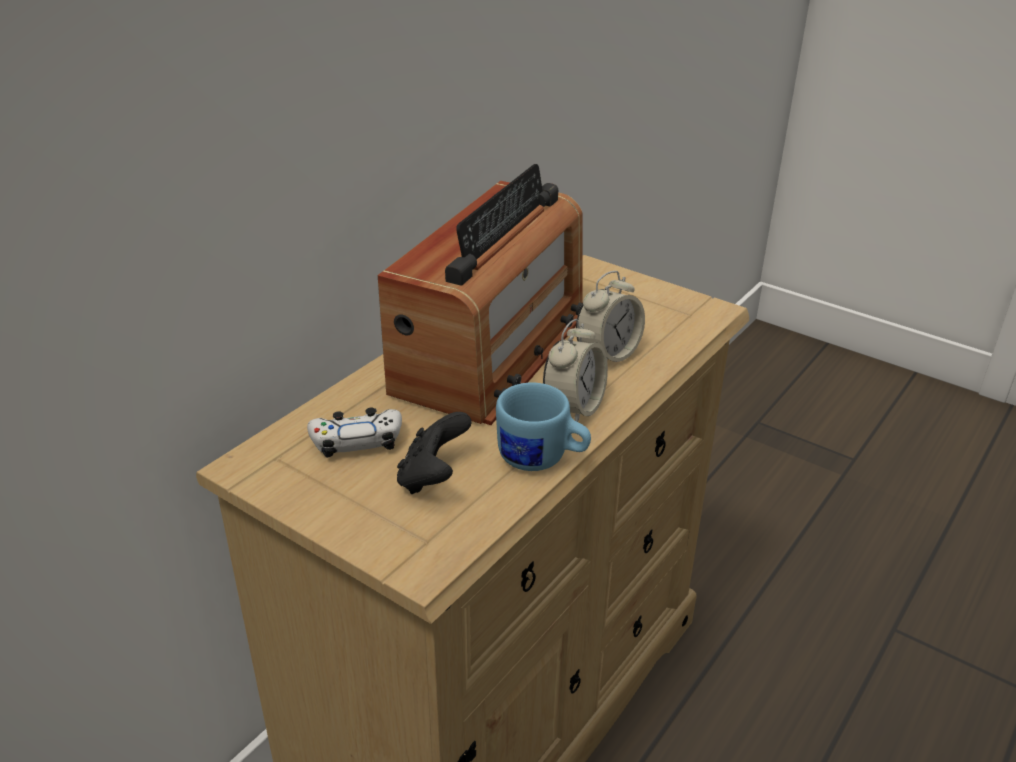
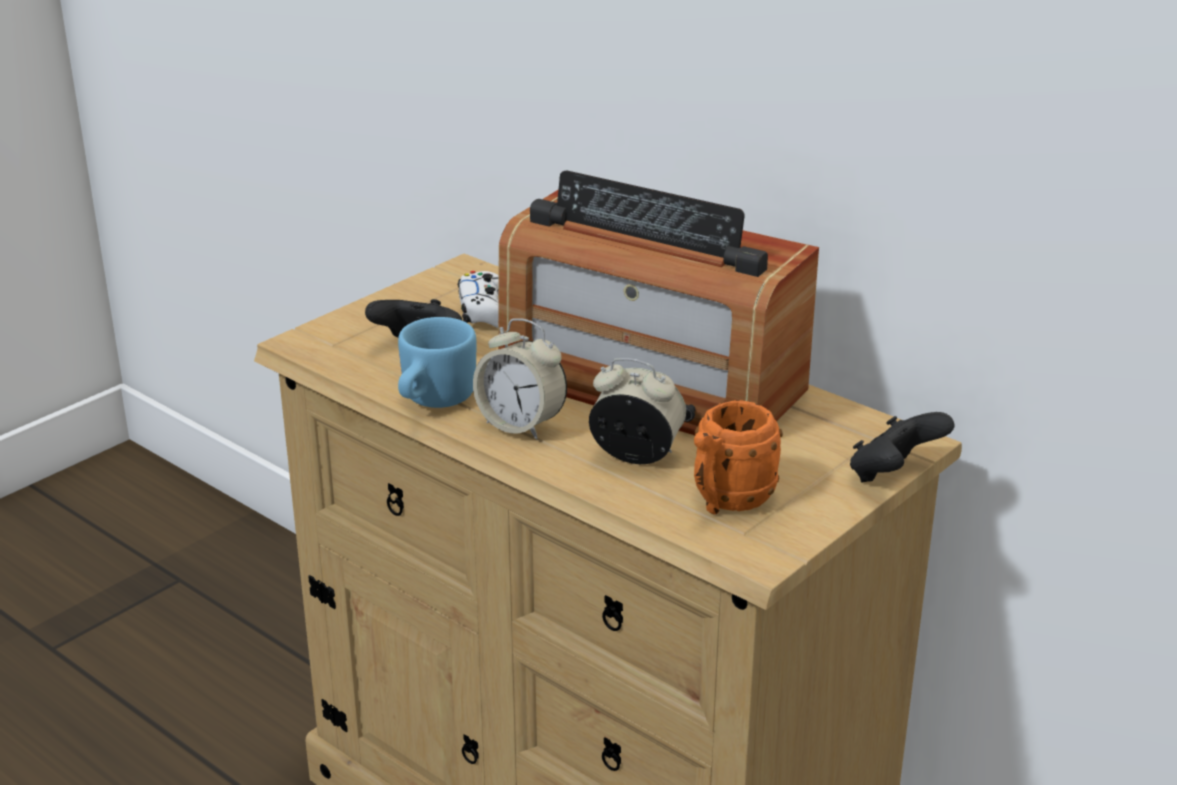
camera: 95 degrees right, 5 degrees down
(604, 266) = (893, 476): none -> black game controller
(608, 354) = (636, 456): alarm clock -> alarm clock turned 150 degrees clockwise
(656, 320) = (727, 502): none -> orange mug

